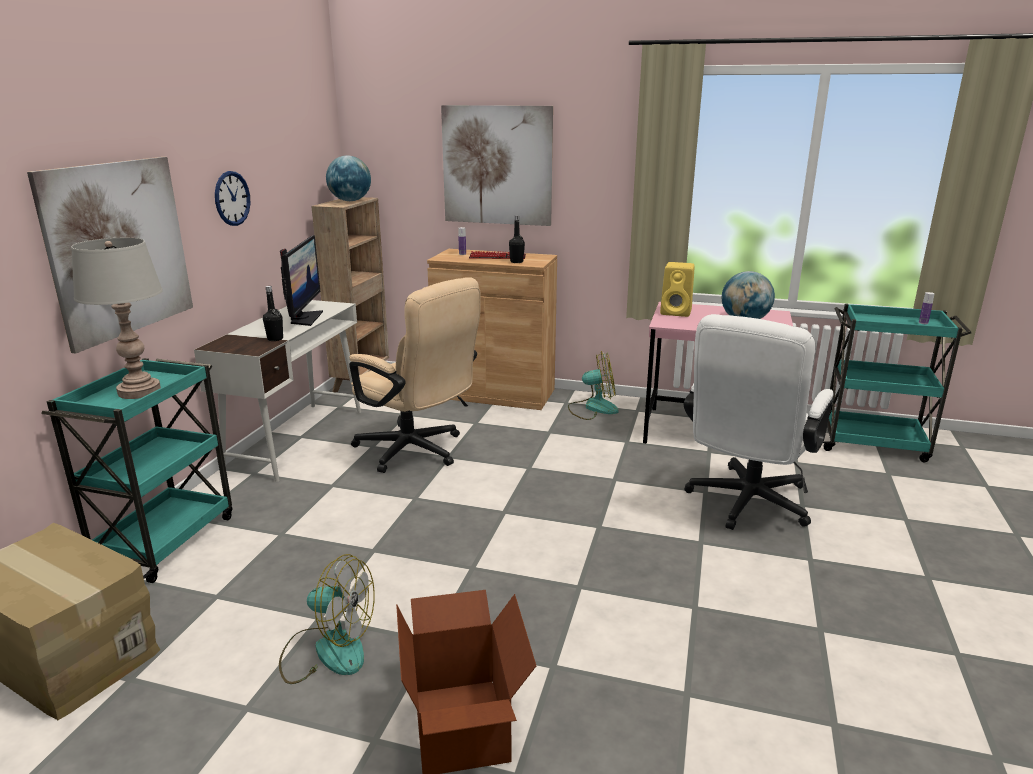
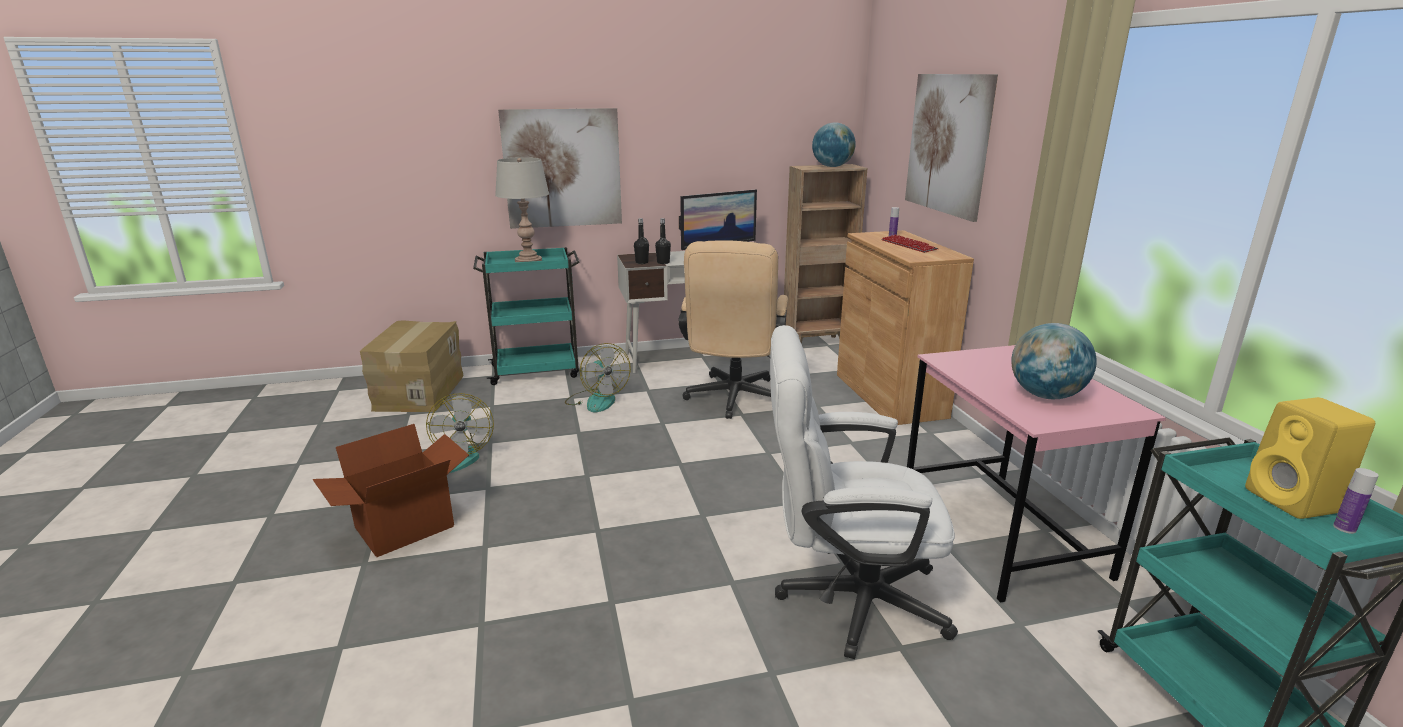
camera: 60 degrees right, 0 degrees up
(232, 198) = (687, 147): wall clock -> none
(516, 262) = (906, 252): black bottle -> black bottle (642, 262)
(593, 408) = (942, 449): fan -> fan (597, 400)
(677, 312) = (1000, 358): yellow speaker -> yellow speaker (1295, 502)

